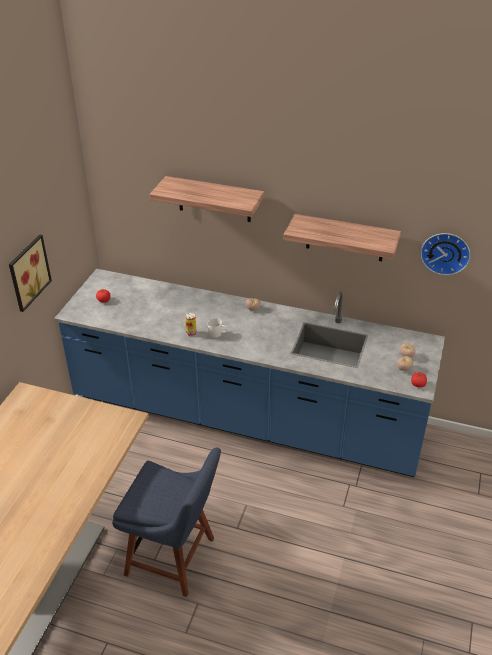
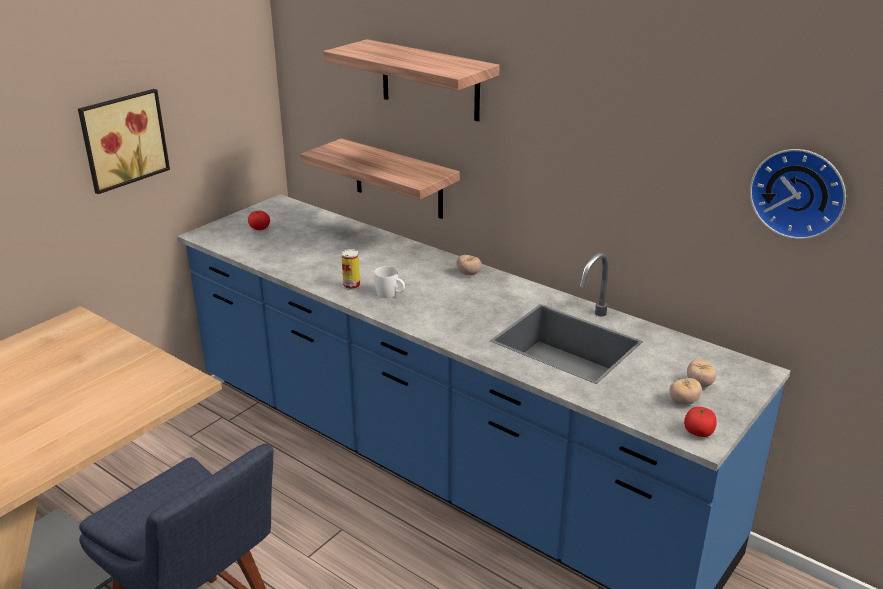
camera: 20 degrees right, 10 degrees down
(345, 238) = (622, 156): shelf -> shelf (398, 179)

